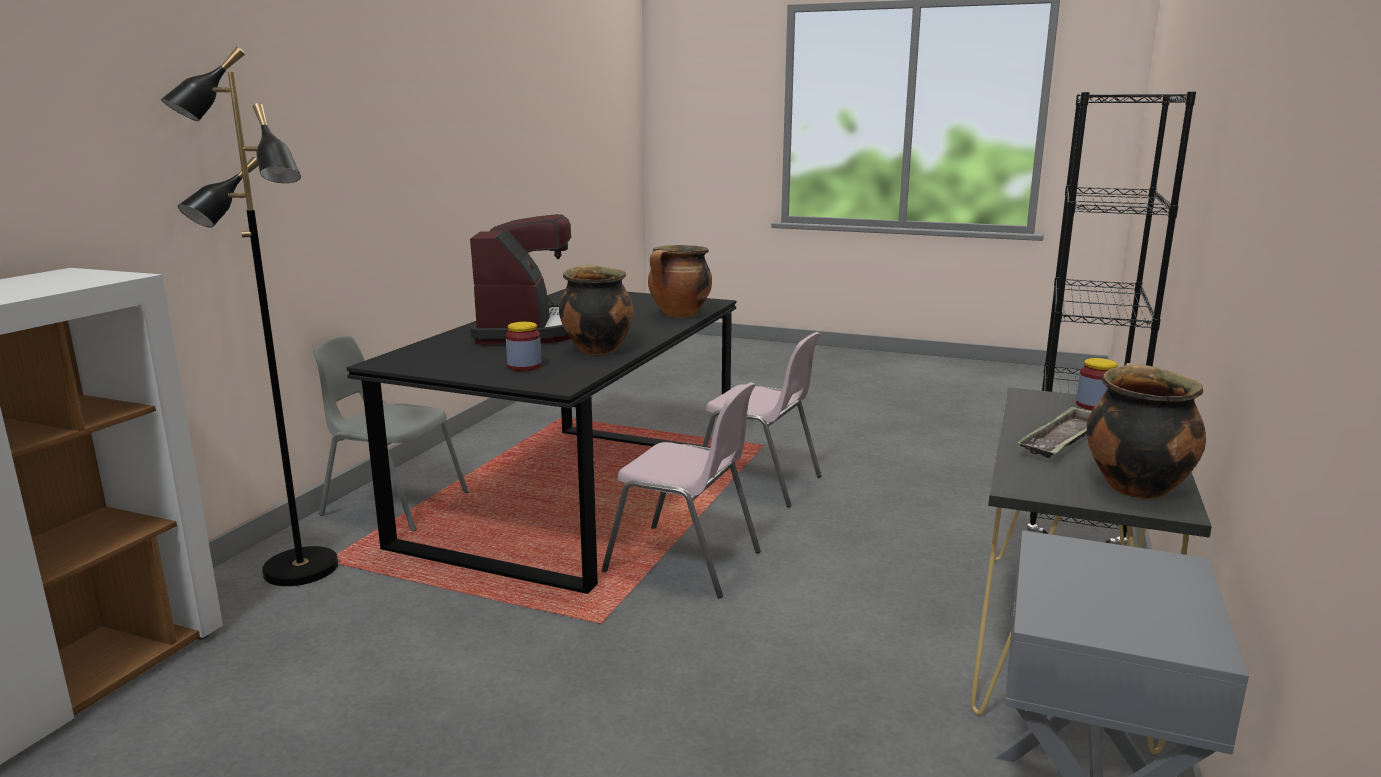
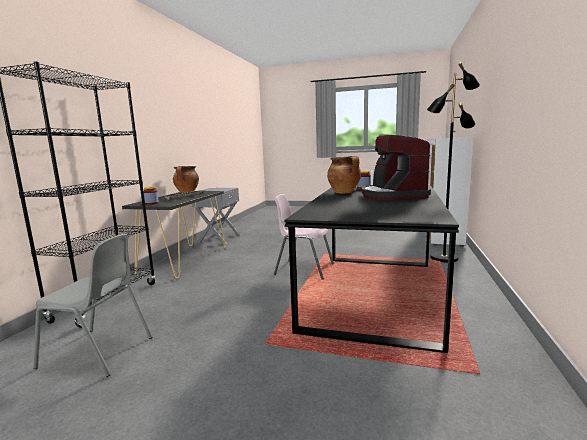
camera: 175 degrees right, 5 degrees down
(393, 504) = (461, 281): grey chair -> grey chair (99, 352)
(679, 315) = (320, 206): cooking pot -> none
(759, 482) = (271, 308): pink chair -> none

